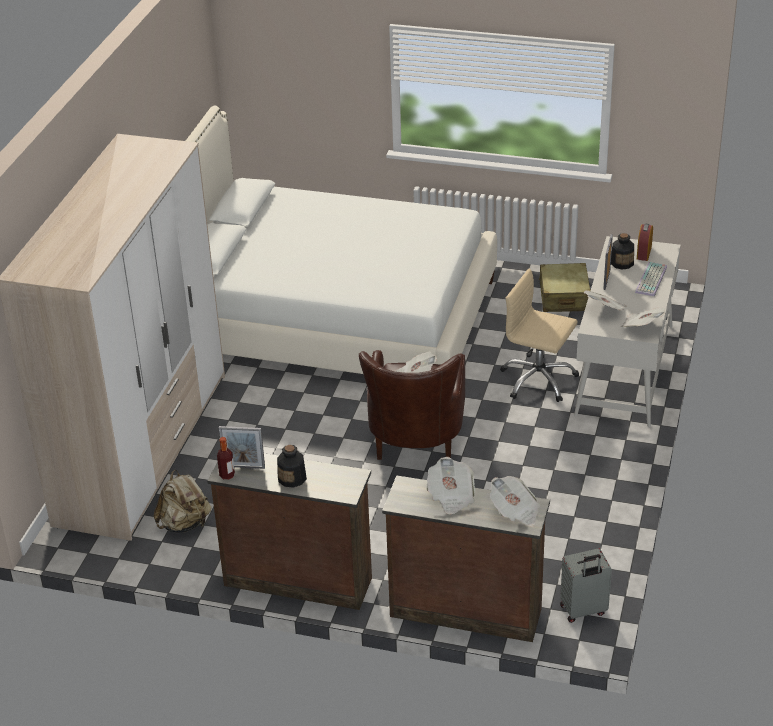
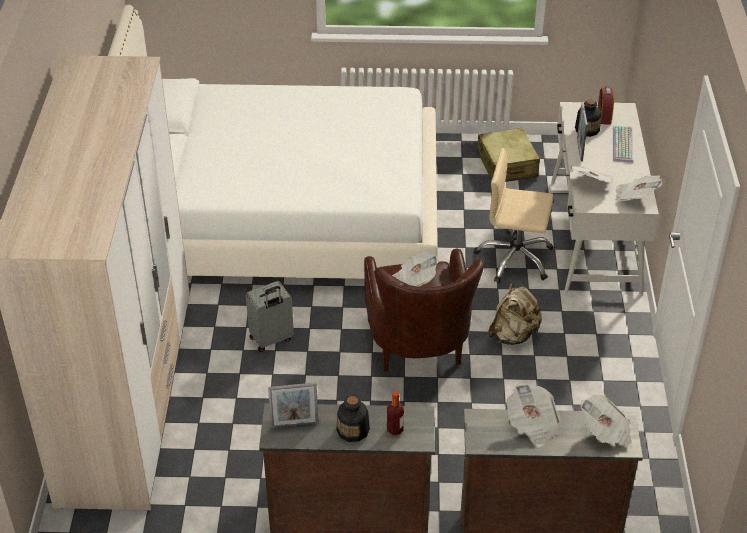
camera: 15 degrees left, 5 degrees up
(185, 524) = (203, 480): beige backpack -> beige backpack (513, 335)
(227, 475) = (279, 438): bottle -> bottle (395, 429)
(583, 611) = (655, 511): grey suitcase -> grey suitcase (271, 339)

